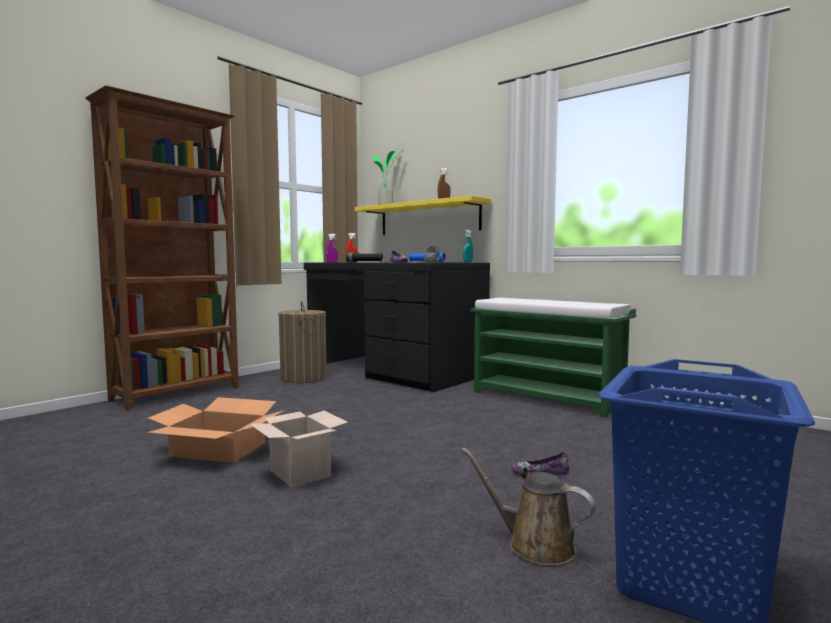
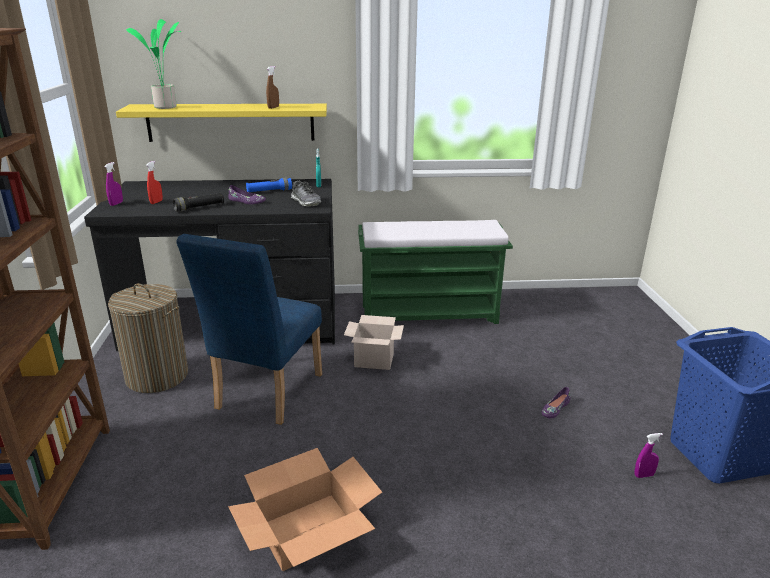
camera: 45 degrees left, 20 degrees up
(301, 473) = (432, 508): cardboard box -> cardboard box (375, 360)
(335, 398) = (265, 395): none -> blue chair
(534, 545) = (644, 475): brown watering can -> purple spray bottle

